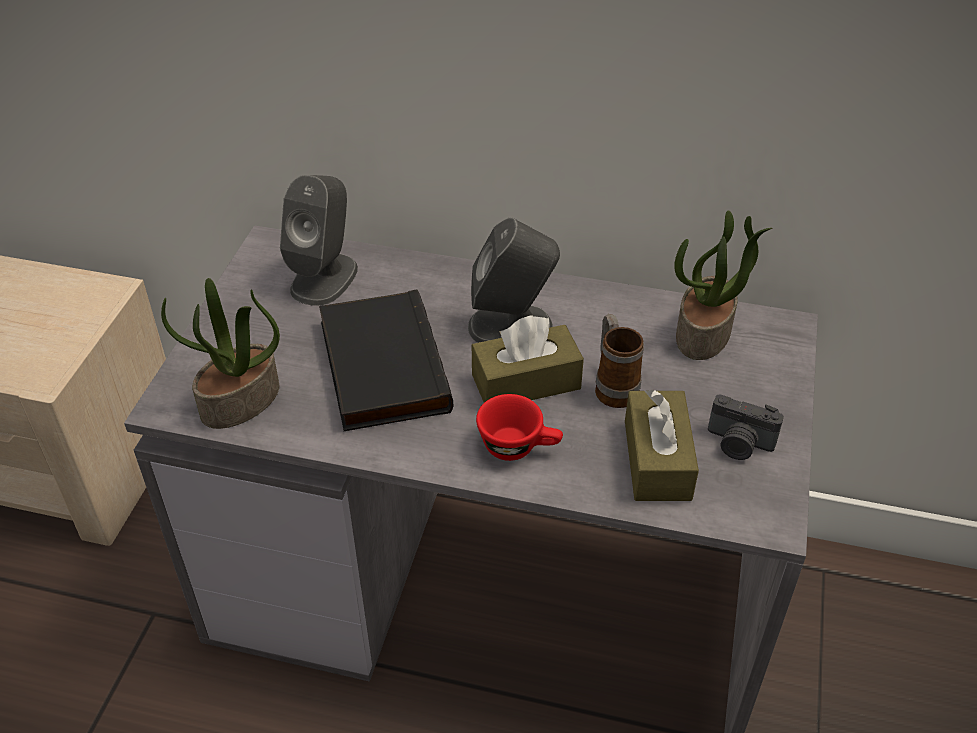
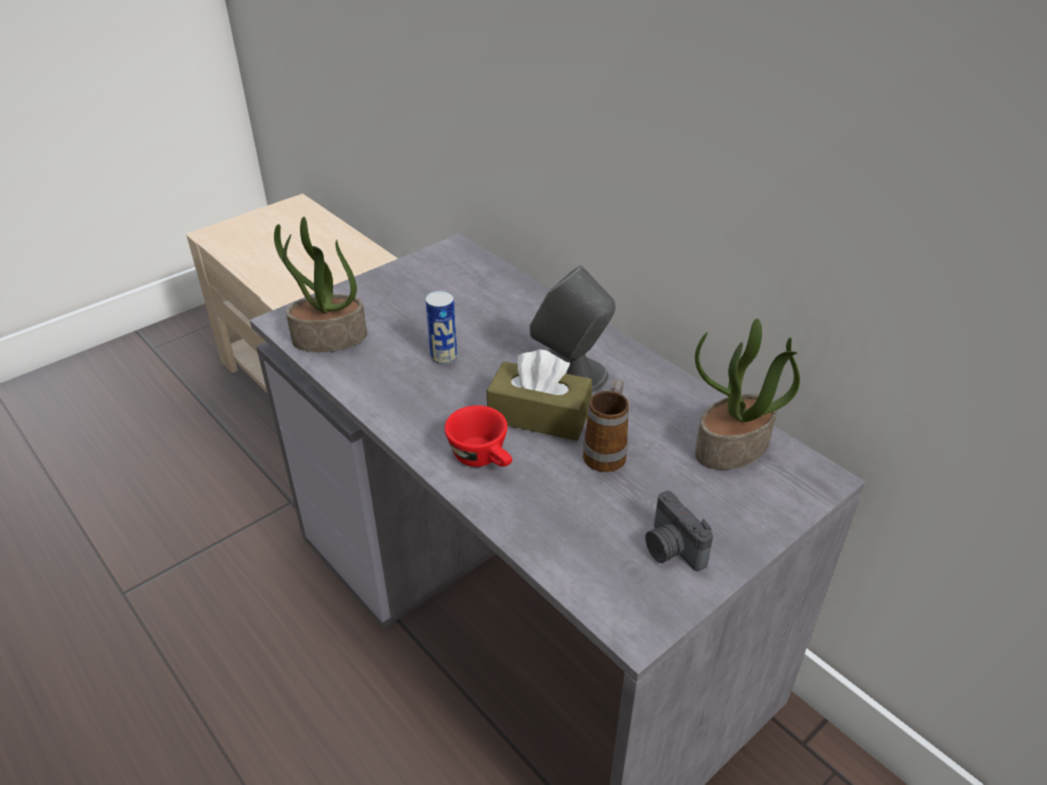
camera: 35 degrees right, 5 degrees down
(324, 278) = (469, 284): grey speaker -> none
(380, 366) = (443, 357): black book -> can
(657, 460) = (584, 524): brown tissue box -> none

